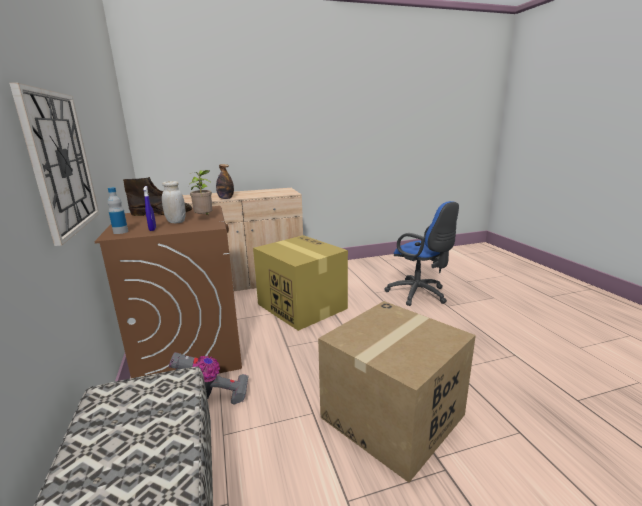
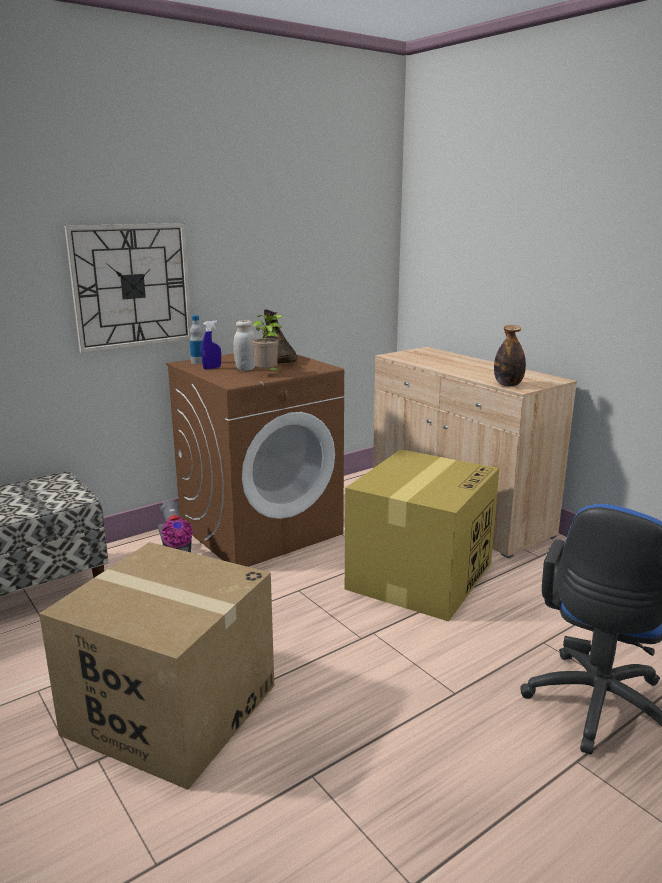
camera: 70 degrees right, 0 degrees up
(226, 198) = (432, 366): bottle -> bottle (508, 385)

